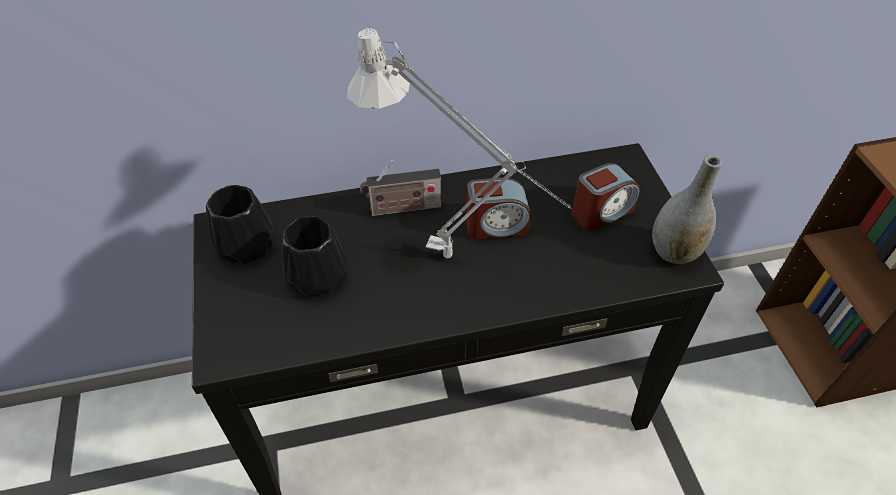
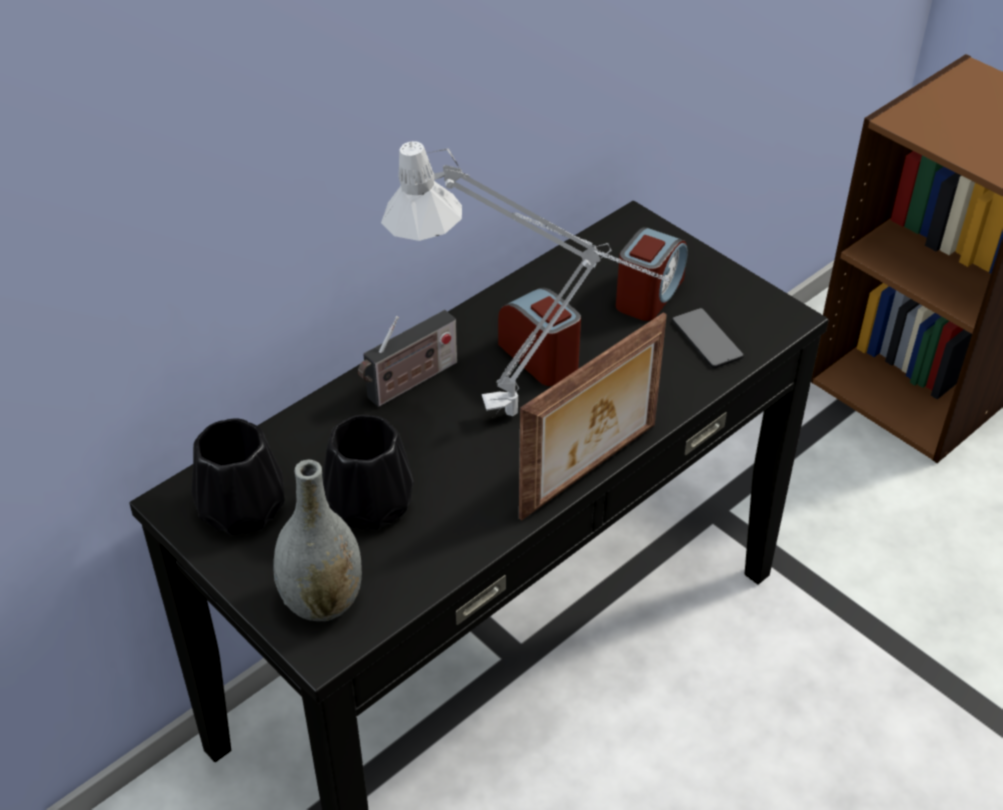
camera: 30 degrees left, 5 degrees down
(469, 320) = (591, 472): none -> picture frame
(496, 225) = (540, 357): alarm clock -> alarm clock turned 90 degrees counterclockwise
(619, 260) = (706, 339): none -> phone
(674, 251) = (756, 306): grey vase -> grey vase (322, 601)

